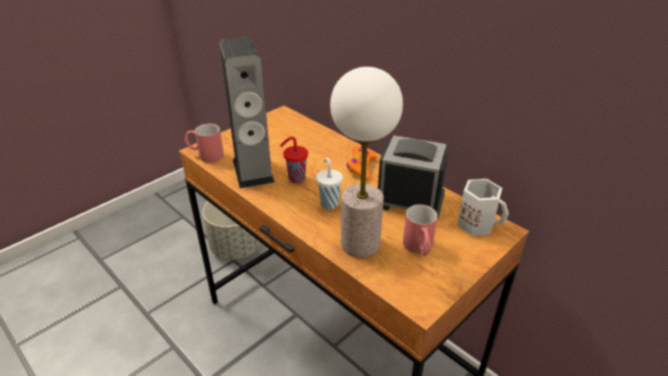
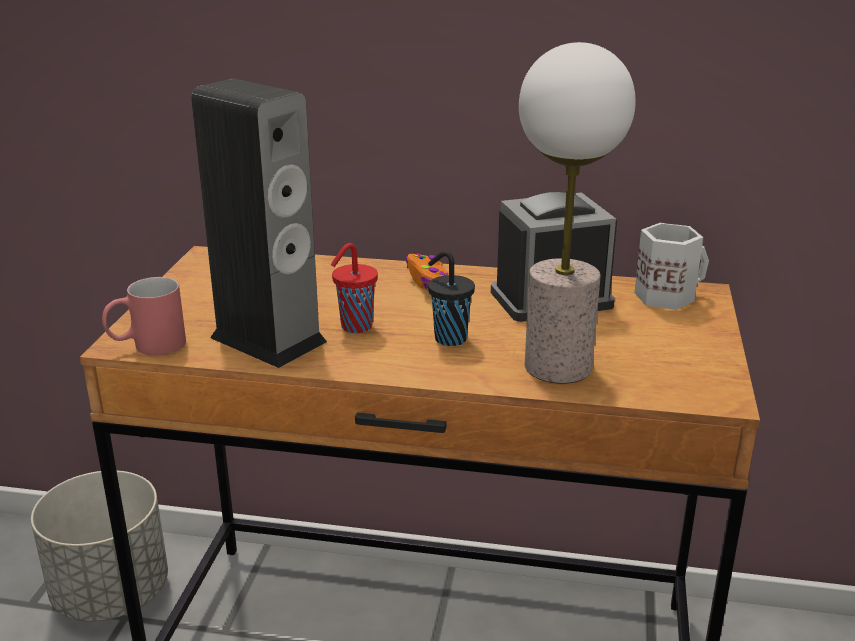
camera: 35 degrees left, 10 degrees down
(329, 203) = (448, 338): white cup -> black cup
(419, 249) = (638, 345): red mug -> none

